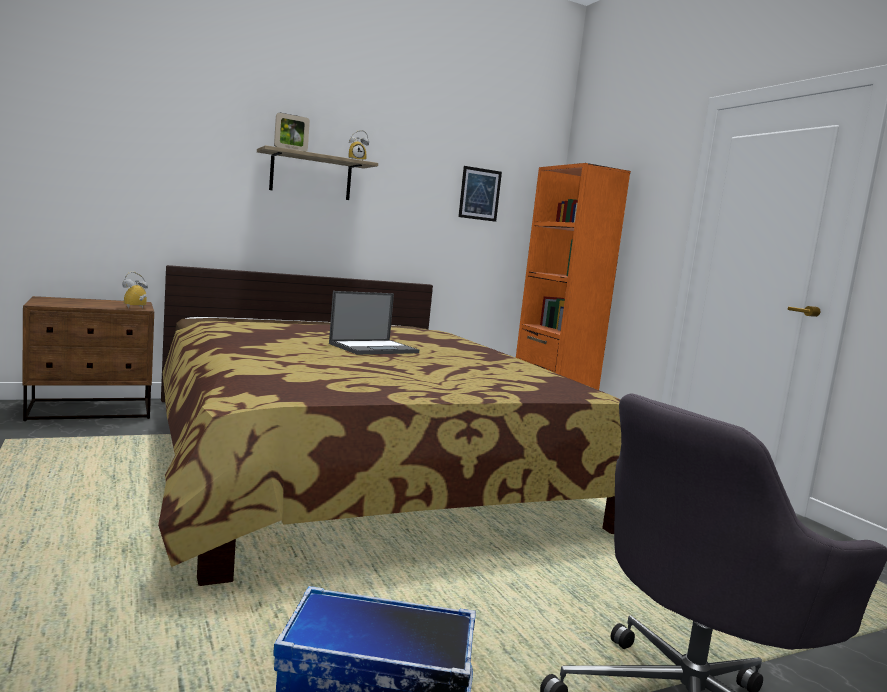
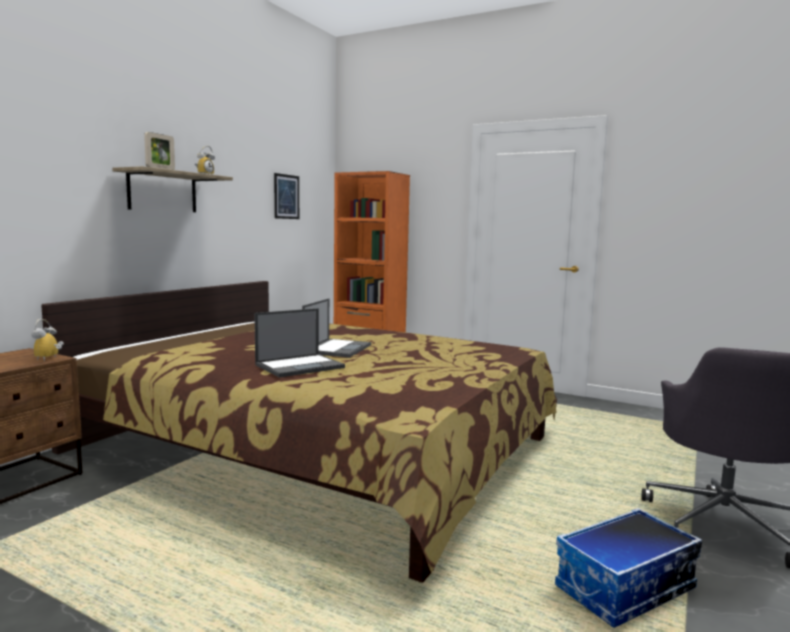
camera: 35 degrees left, 0 degrees up
(289, 349) = (300, 366): none -> laptop

